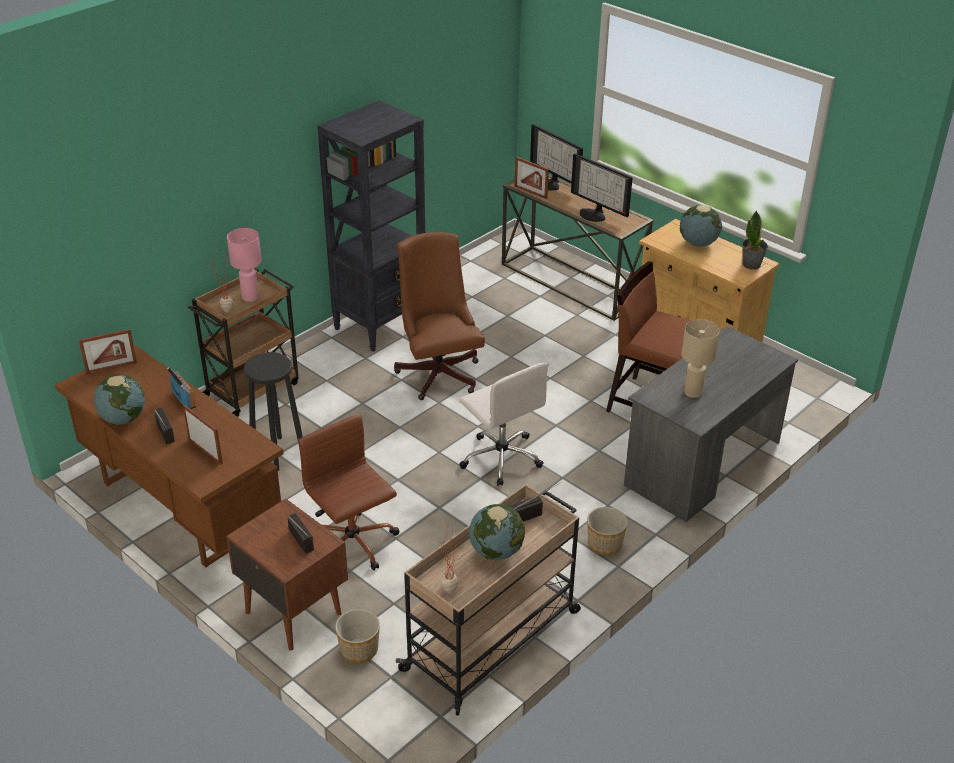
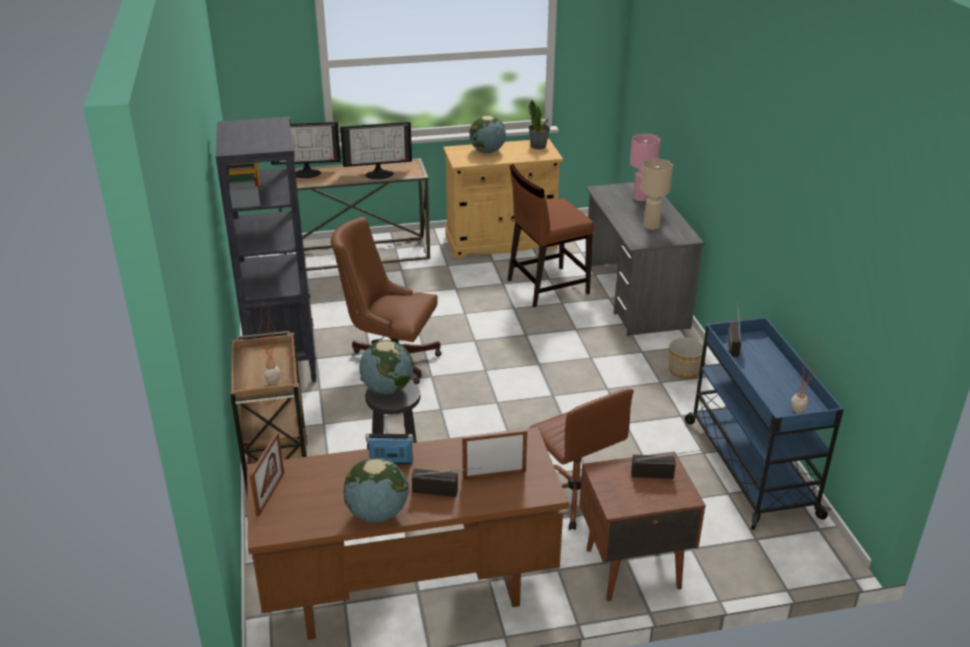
camera: 55 degrees left, 5 degrees down
(249, 297) = (267, 362): pink table lamp -> pink table lamp (640, 198)
(353, 545) = (573, 496): brown office chair -> brown office chair turned 120 degrees counterclockwise
(358, 650) = (710, 545): planter -> none
(493, 639) = (749, 466): beige cart -> blue cart
(496, 551) = (764, 373): globe -> globe (387, 389)
(501, 457) = (537, 375): white office chair -> none
(530, 192) = (307, 183): picture frame -> none

